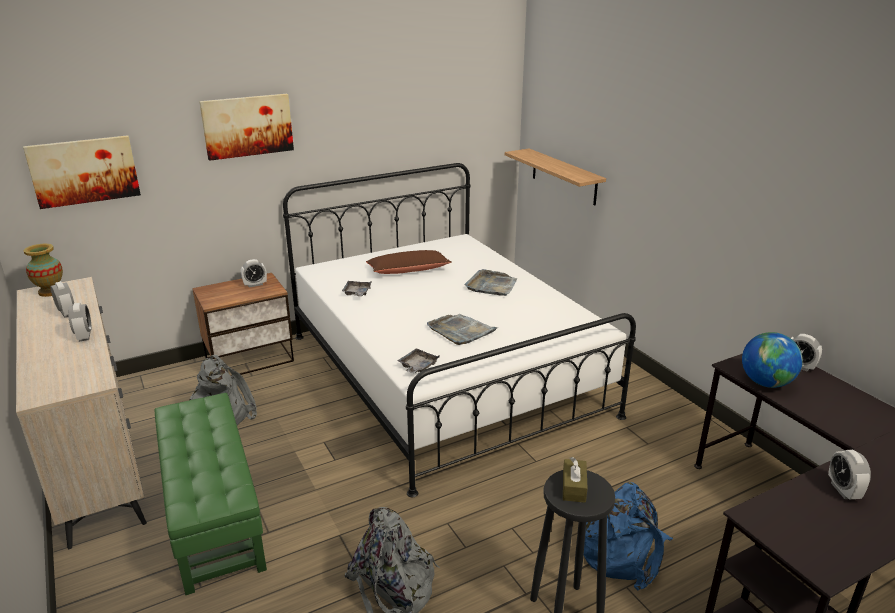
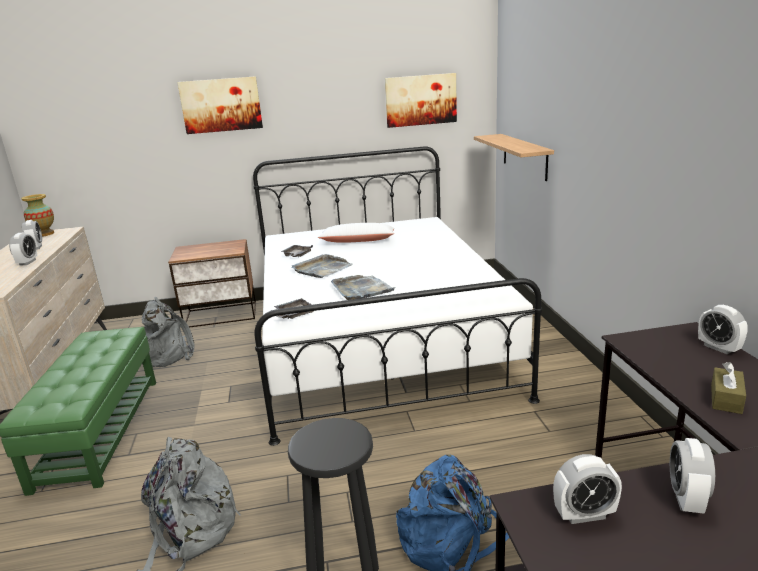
camera: 20 degrees right, 5 degrees down
(84, 171) = (85, 139): picture -> picture (420, 100)
(255, 284) = (224, 246): alarm clock -> alarm clock (584, 514)
(408, 270) = (358, 241): brown pillow -> white pillow
(491, 285) = (424, 256): grey tray -> grey tray (322, 269)
(574, 487) = (327, 437): brown tissue box -> brown tissue box (726, 399)
(766, 383) = (658, 361): globe -> none

